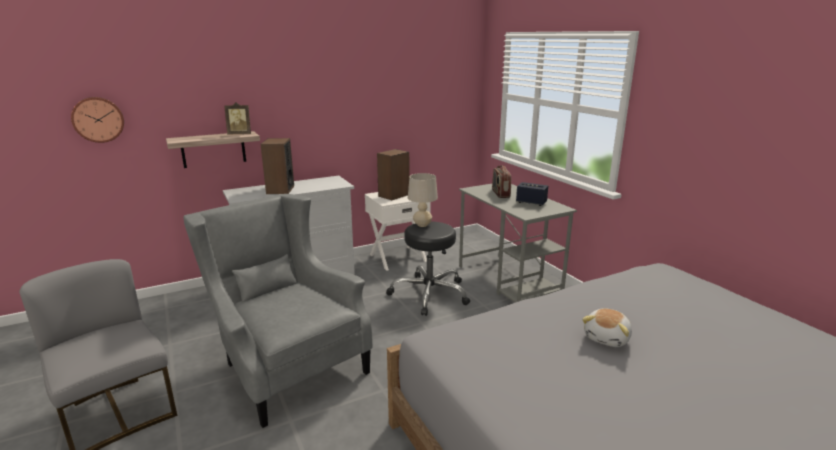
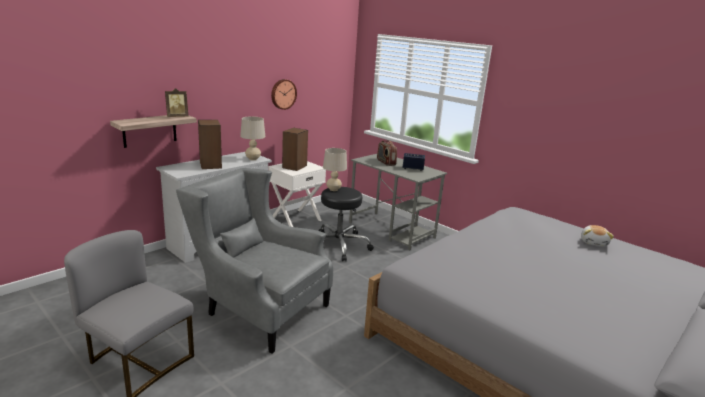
camera: 20 degrees left, 0 degrees up
(98, 119) = (51, 104): wall clock -> wall clock (283, 94)
(333, 184) = (253, 159): none -> beige table lamp
(607, 338) = (511, 254): plush toy -> plush toy (594, 243)

